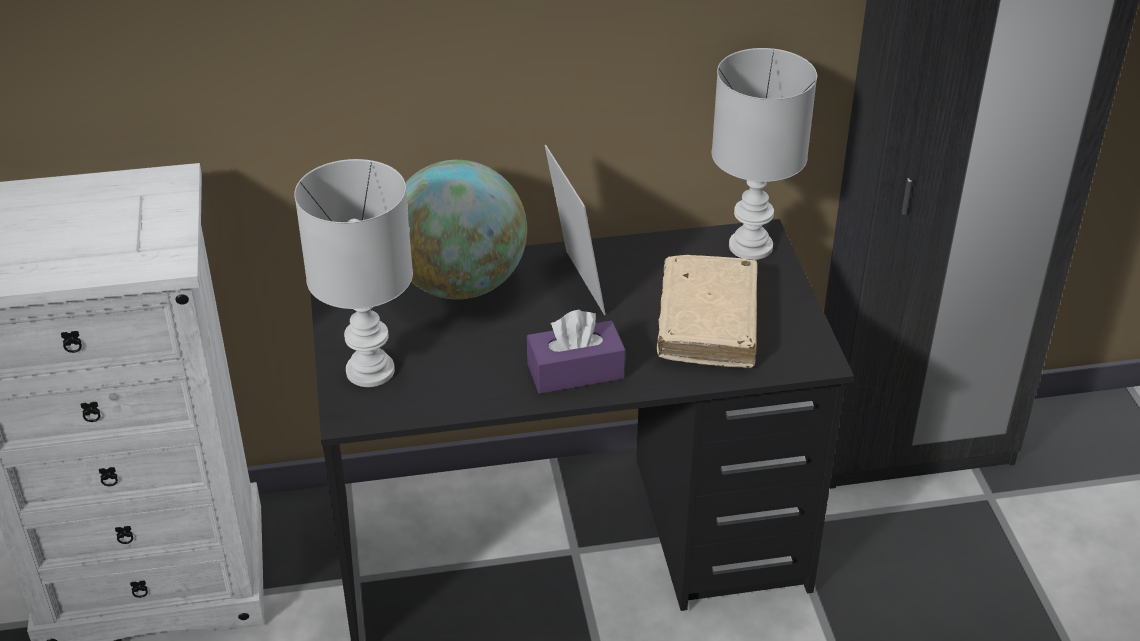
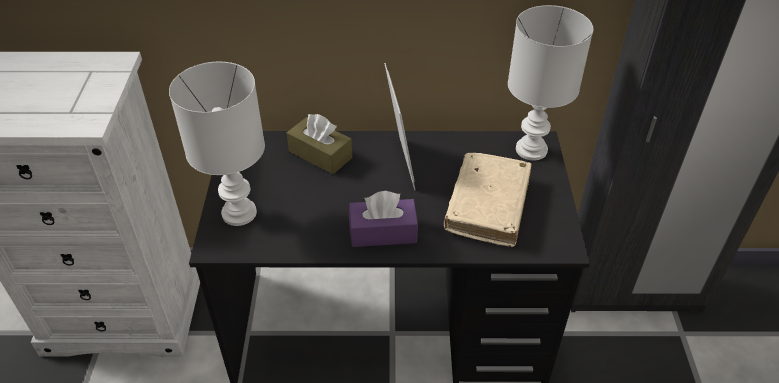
camera: 10 degrees right, 5 degrees up
(460, 284) = (320, 154): globe -> brown tissue box

